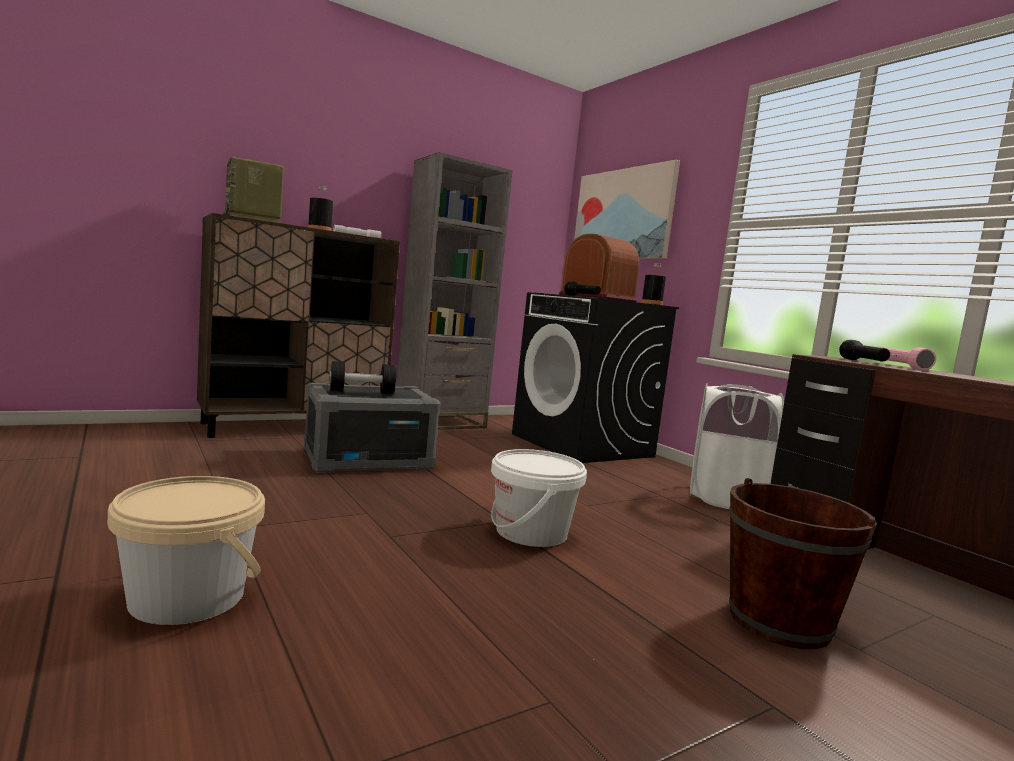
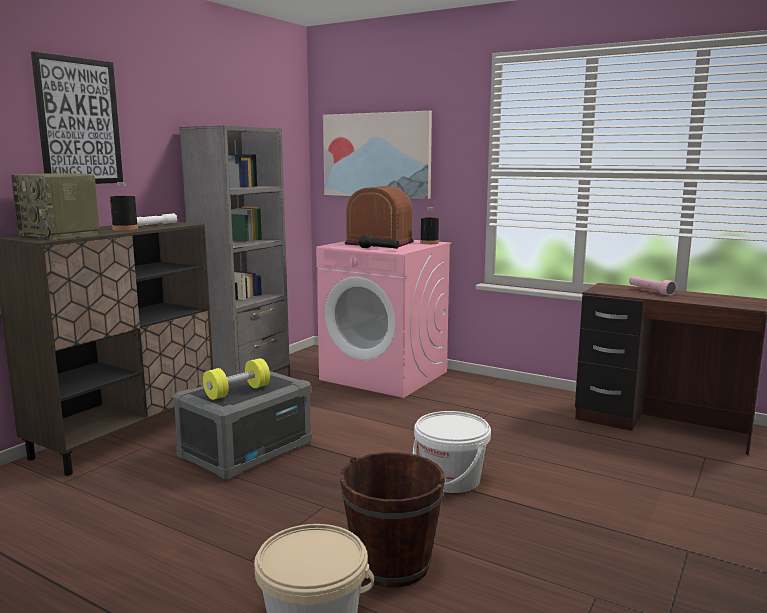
camera: 25 degrees left, 5 degrees up
(308, 135) = (79, 122): none -> picture
(362, 392) = (237, 392): black dumbbell -> yellow dumbbell
(582, 445) = (385, 375): black washing machine -> pink washing machine
(725, 499) = (530, 401): white laundry basket -> none
(779, 622) = (645, 494): brown bucket -> brown bucket (392, 564)
(863, 362) = (629, 292): black flashlight -> none

